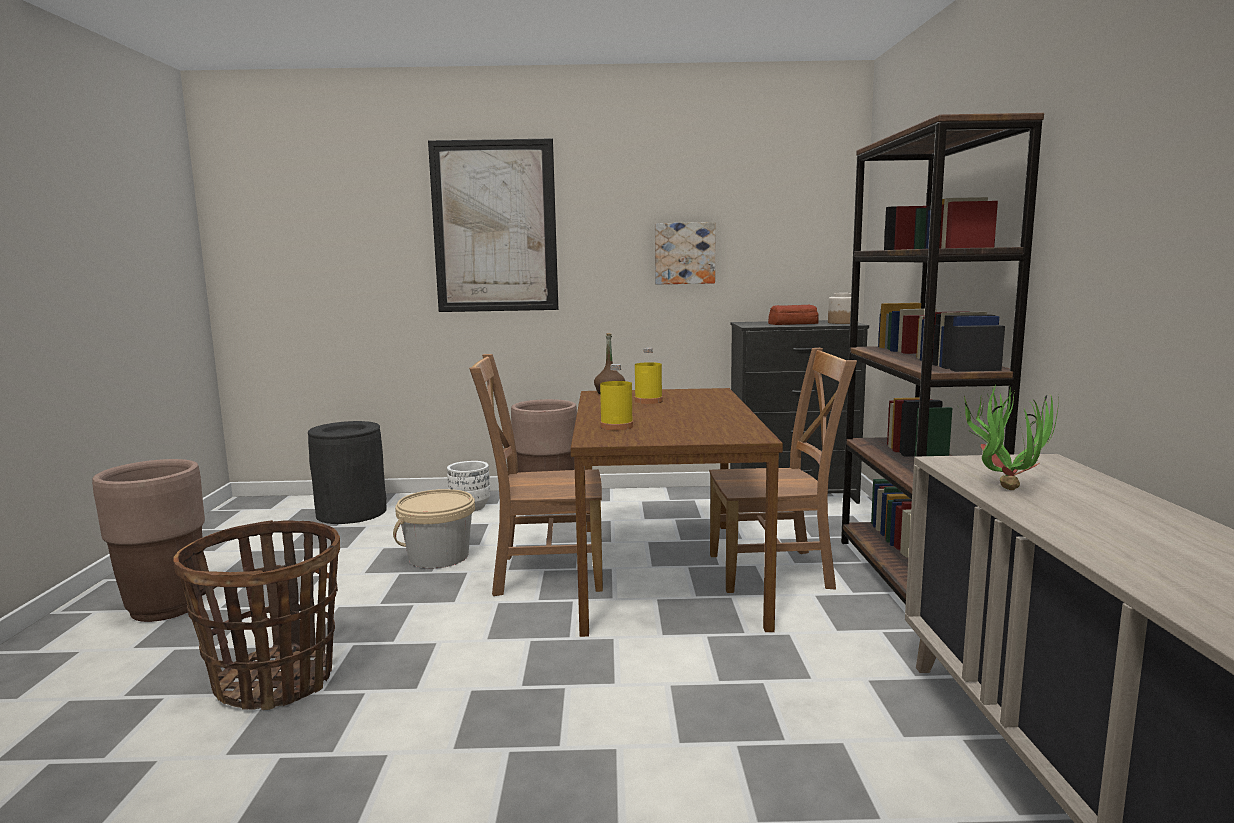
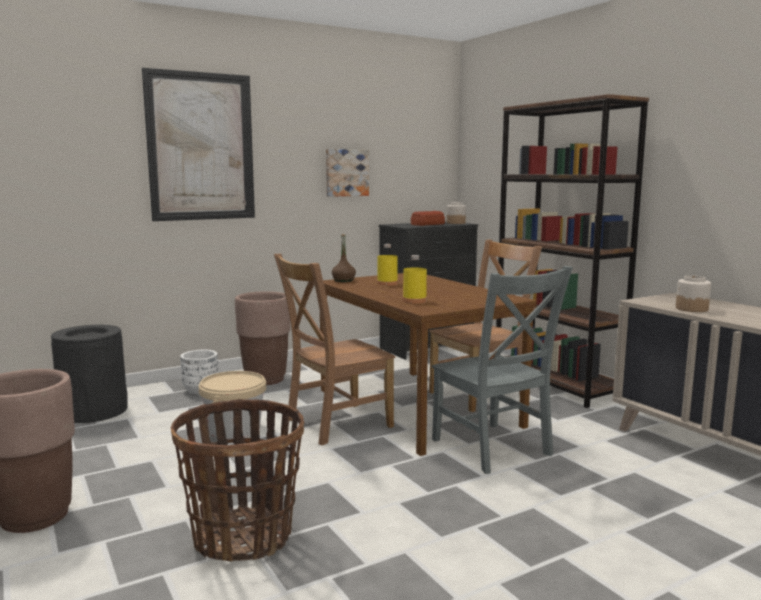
camera: 30 degrees left, 0 degrees up
(682, 651) = (493, 449): none -> grey chair
(1003, 485) = (691, 309): potted plant -> jar

